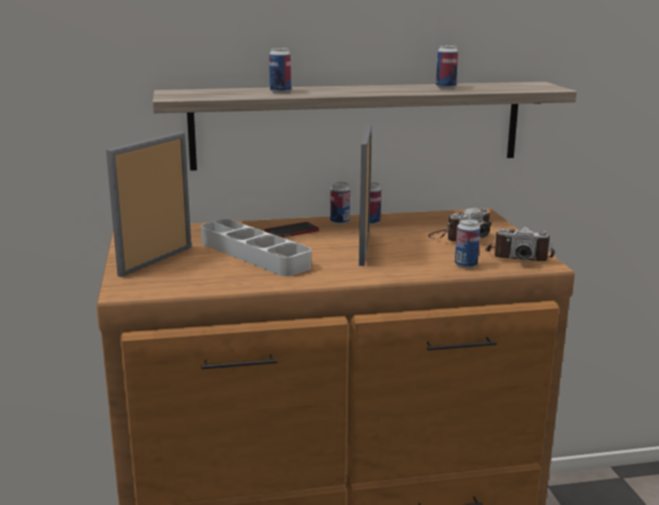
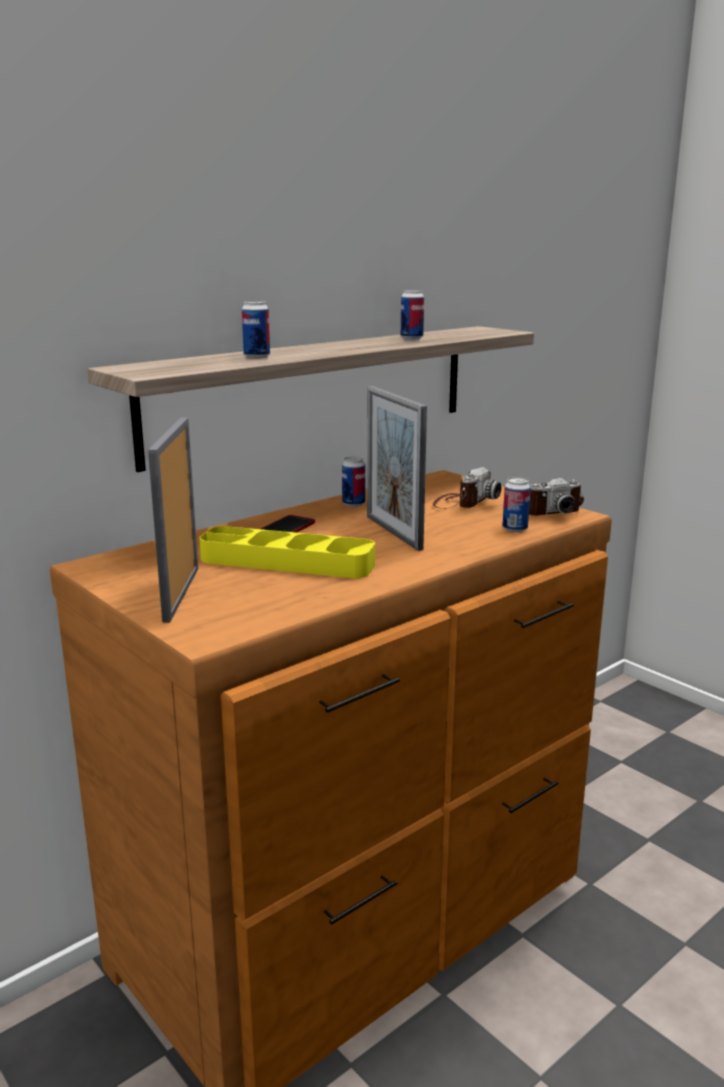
camera: 30 degrees left, 0 degrees up
(254, 254) = (287, 562): grey tray -> yellow tray
(340, 222) = (321, 509): can -> none

